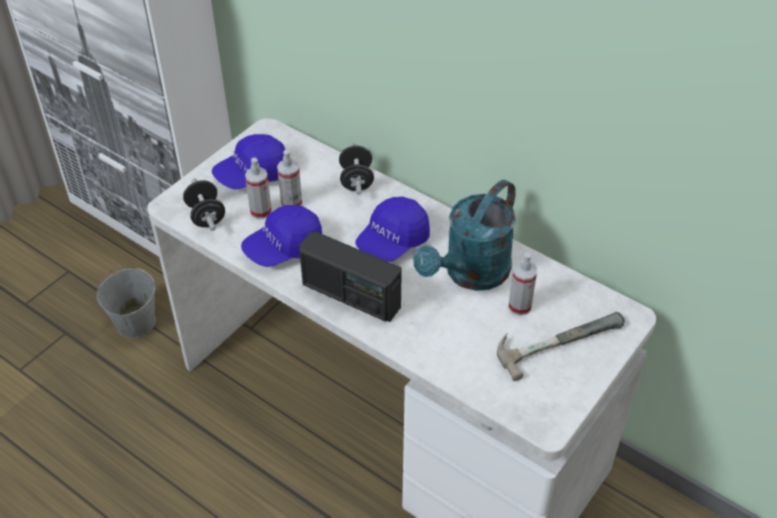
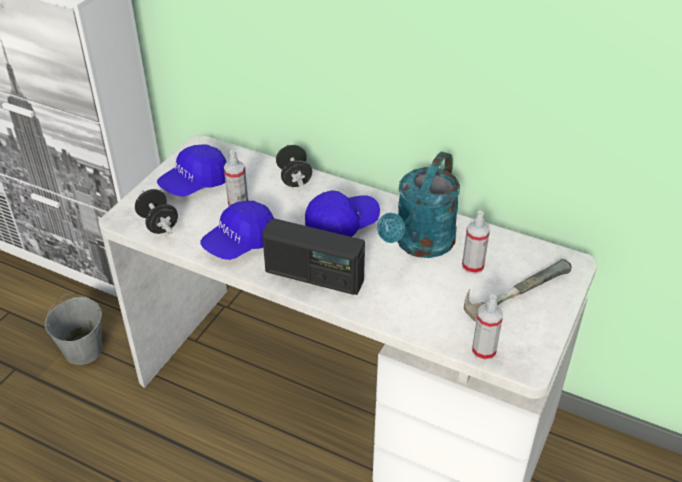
camera: 10 degrees left, 5 degrees down
(261, 211) = (210, 214): spray bottle -> spray bottle (483, 351)
(393, 242) = (341, 225): blue cap -> blue cap turned 150 degrees counterclockwise

